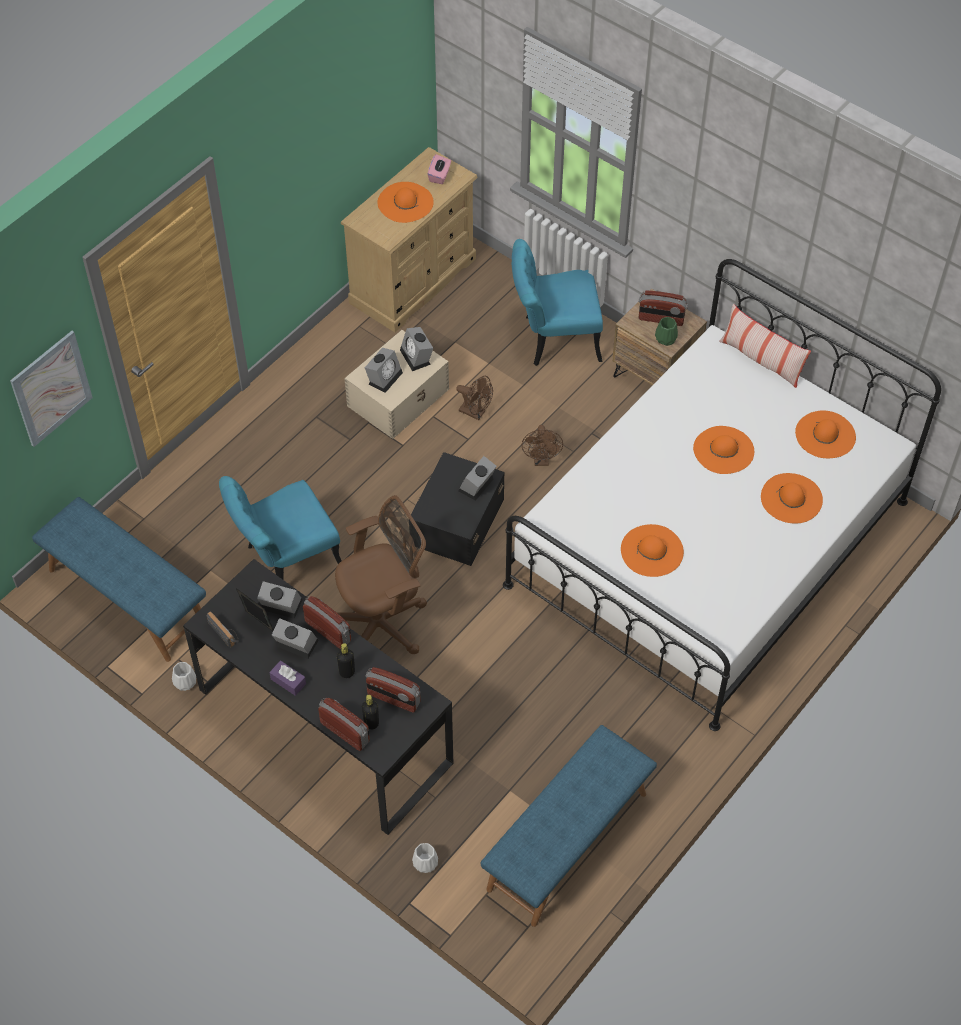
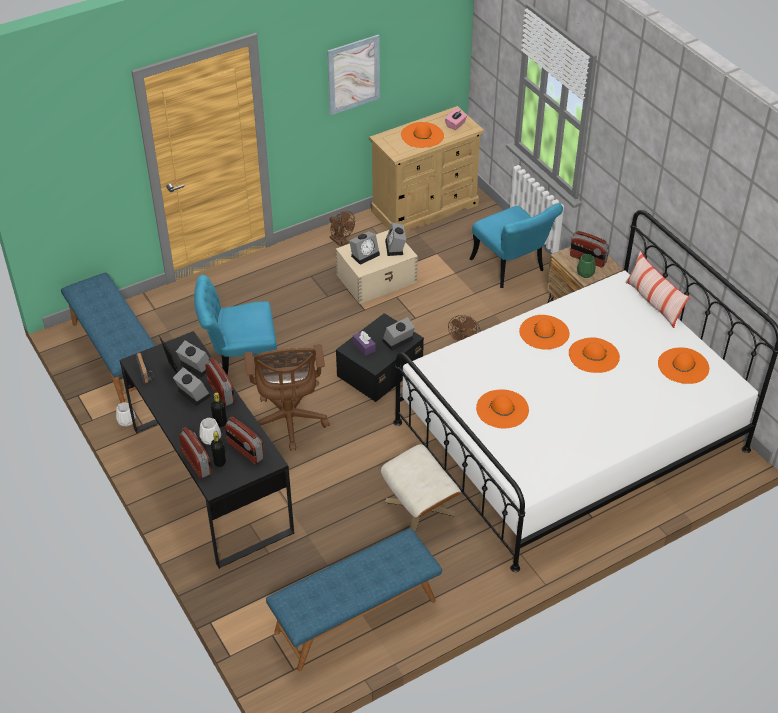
camera: 20 degrees right, 10 degrees down
(51, 388) = (92, 170): picture -> picture (353, 74)
(288, 681) = (173, 417): purple tissue box -> purple tissue box (364, 346)
(382, 623) = (289, 422): brown office chair -> brown office chair turned 90 degrees clockwise
(426, 863) = (237, 597): white vase -> white vase (211, 439)
(476, 412) = (429, 302): brown fan -> brown fan (341, 242)
(553, 339) = (512, 269): turquoise chair -> turquoise chair turned 135 degrees counterclockwise
(580, 685) = (420, 507): none -> beige ottoman
(791, 498) = (634, 402): orange hat -> orange hat (544, 332)

